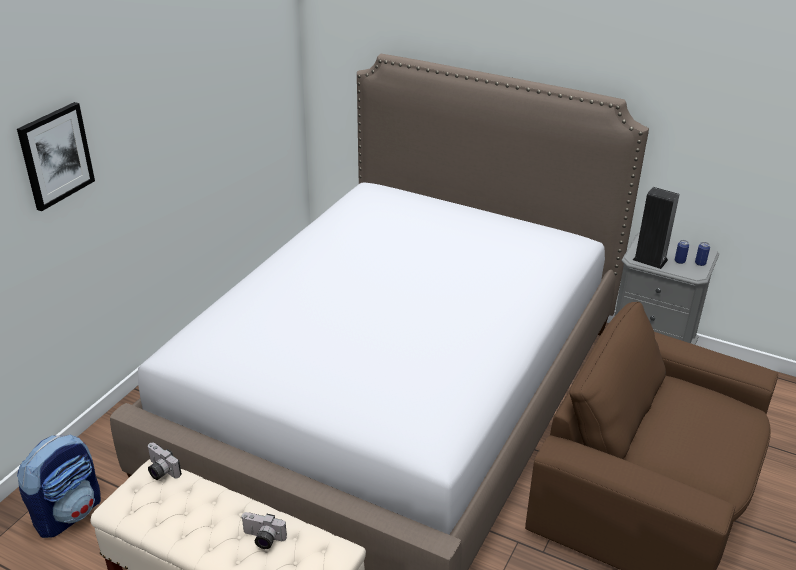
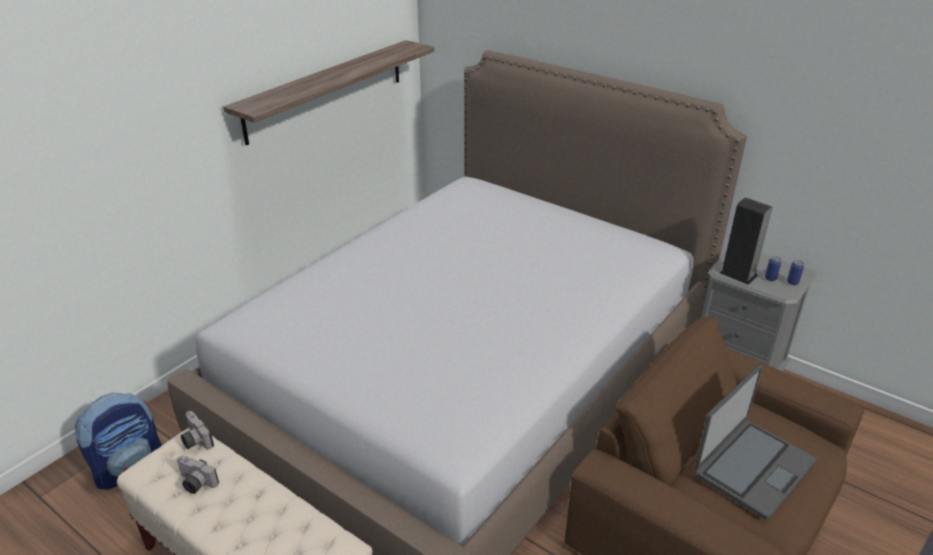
camera: 10 degrees right, 0 degrees up
(55, 155) = (136, 124): picture -> none
(221, 103) = (326, 90): none -> shelf
(262, 539) = (269, 524): camera -> camera (195, 483)
(691, 436) = (752, 468): none -> laptop

